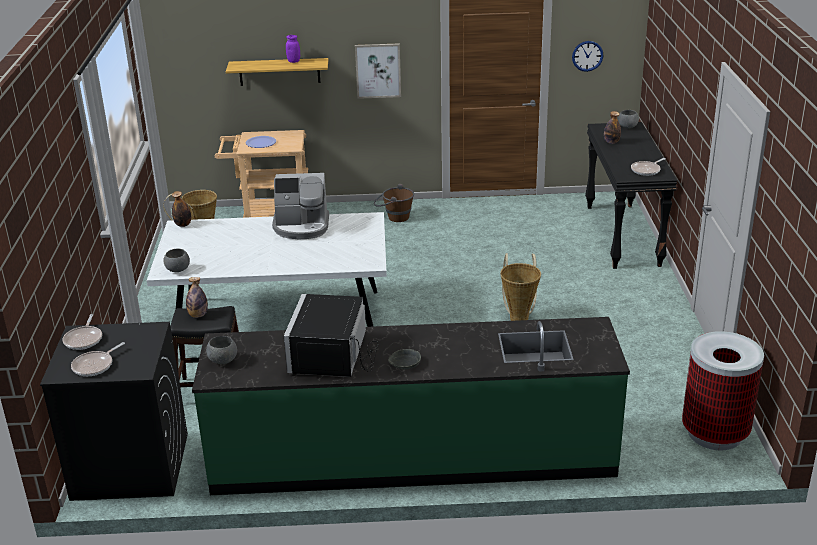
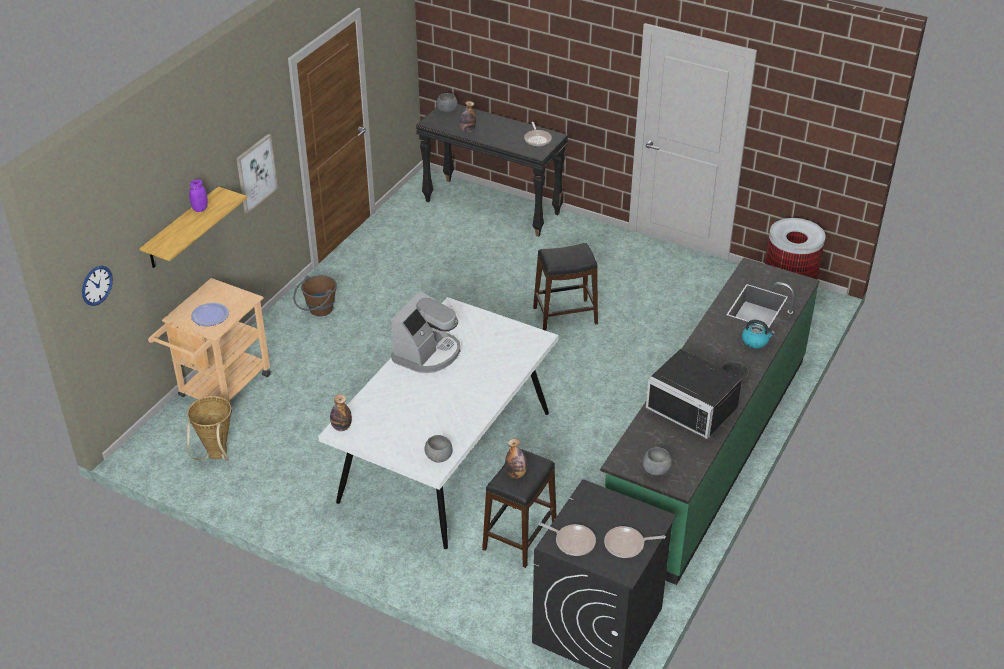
camera: 60 degrees left, 10 degrees up
(95, 365) = (627, 545): frying pan -> frying pan turned 105 degrees clockwise
(473, 361) = (755, 341): none -> kettle
(519, 317) = (564, 315): basket -> black stool
(587, 56) = (386, 61): wall clock -> wall clock (96, 285)

